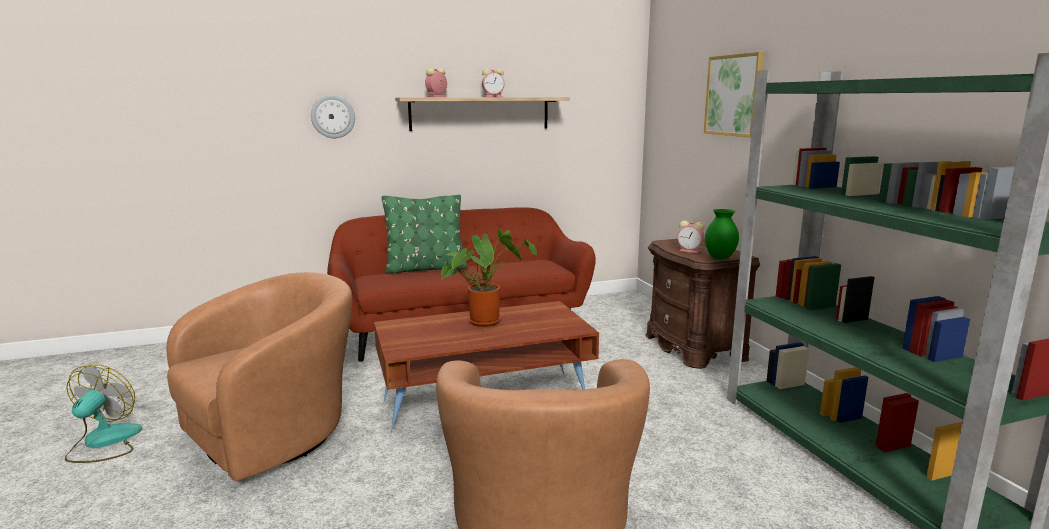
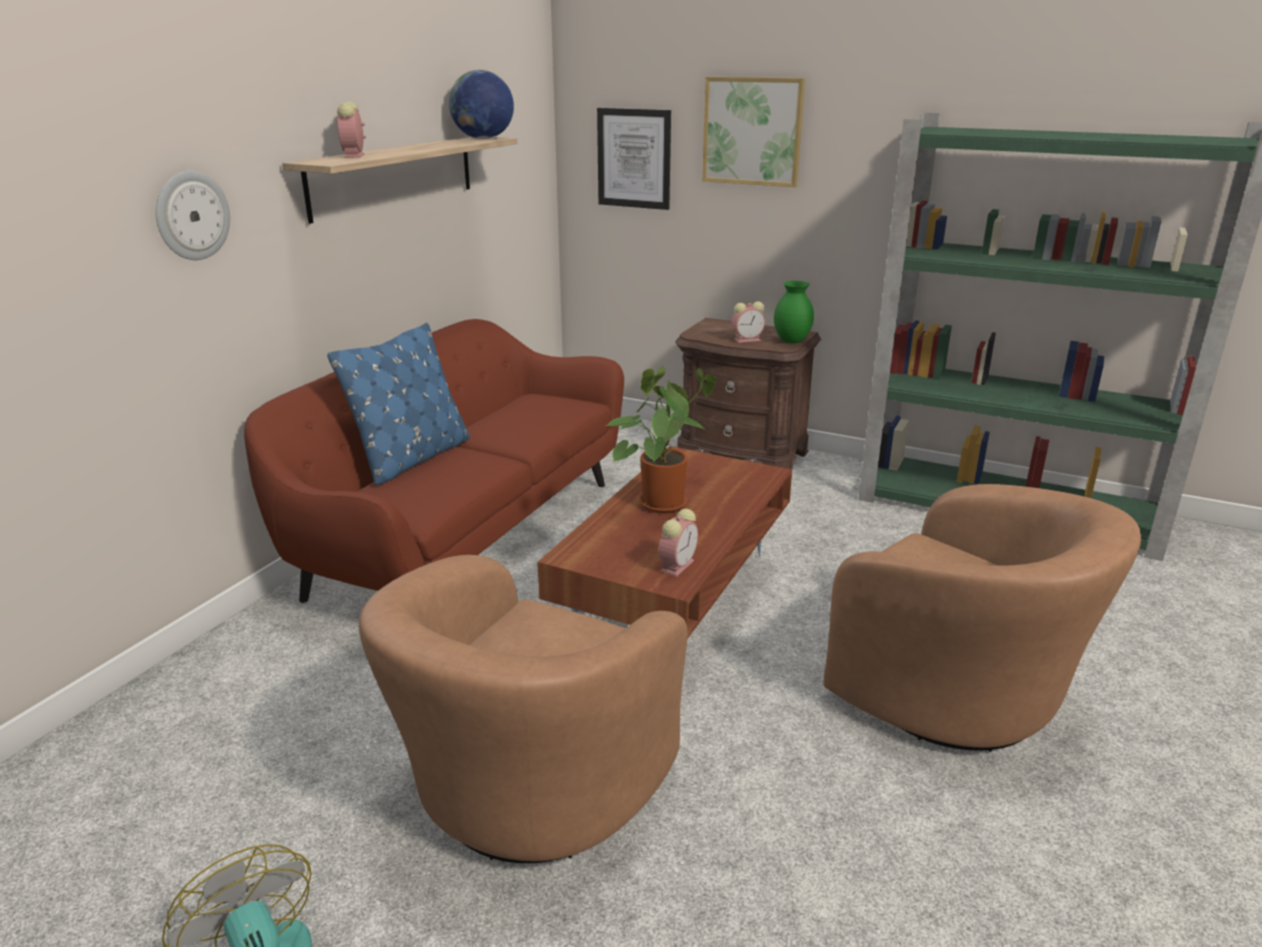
camera: 45 degrees left, 10 degrees up
(275, 435) = (532, 792): brown armchair -> brown armchair turned 150 degrees counterclockwise
(425, 268) = (412, 458): green pillow -> blue pillow
(494, 96) = (424, 146): alarm clock -> alarm clock (677, 565)
(548, 96) = (483, 138): none -> globe
(676, 118) = (634, 158): none -> picture

